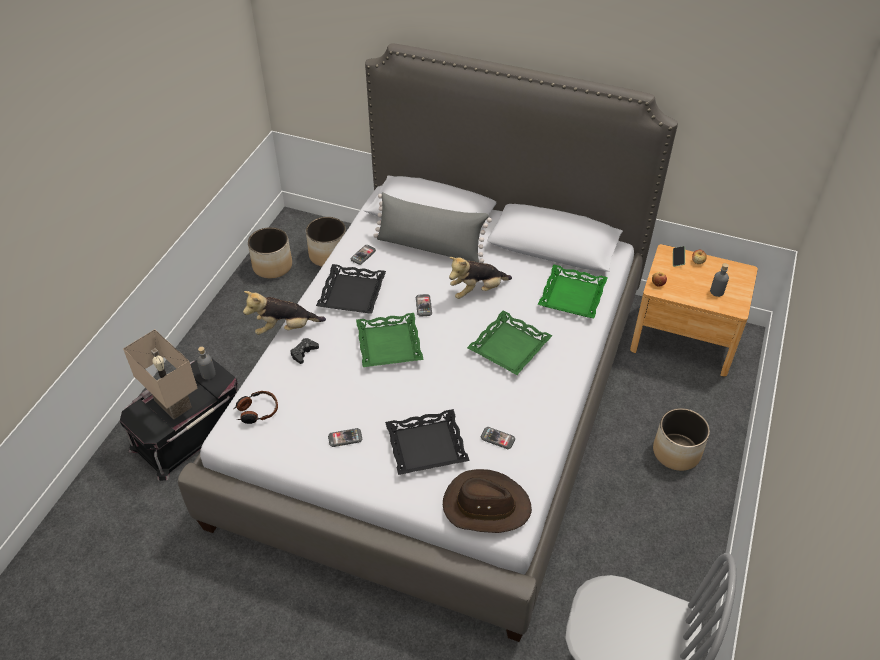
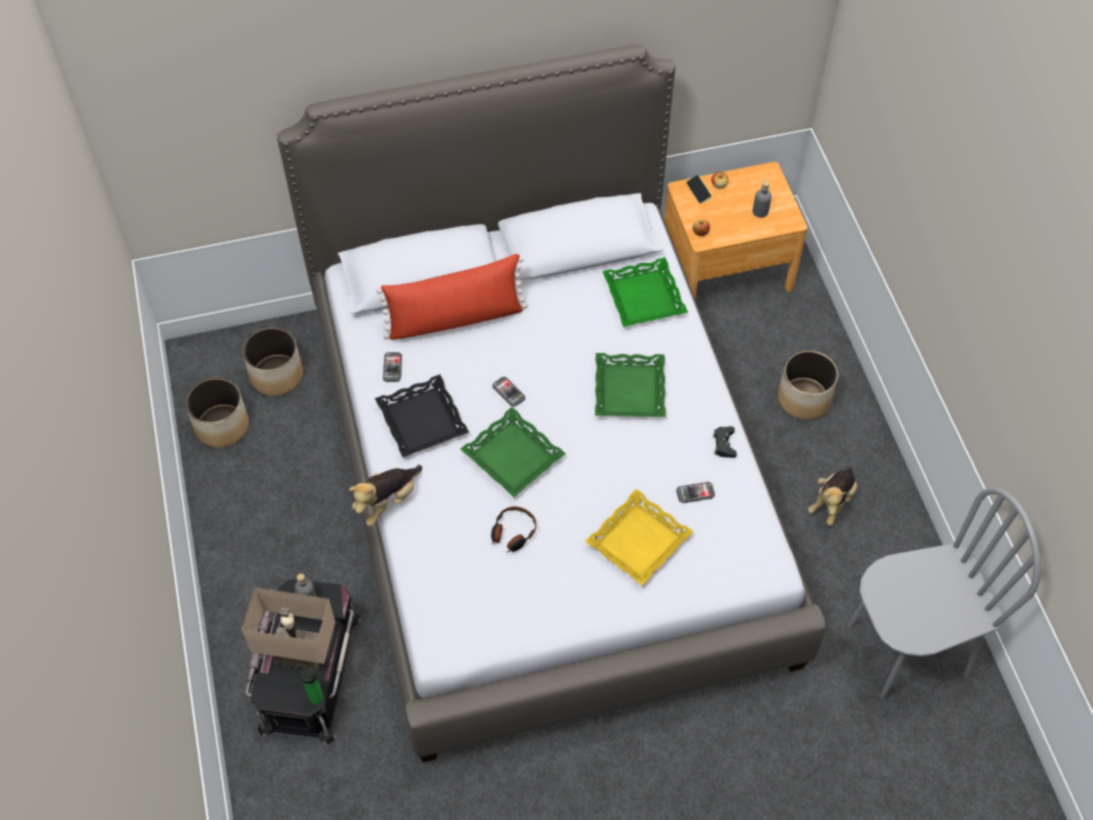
camera: 35 degrees left, 10 degrees up
(155, 433) = (313, 697): none -> bottle
(257, 411) = (444, 608): headphones -> headphones (512, 533)
(304, 353) = (433, 517): black game controller -> black game controller (724, 444)
(345, 438) = (556, 581): phone -> none
(426, 447) = (639, 542): black tray -> yellow tray
(430, 247) = (455, 318): grey pillow -> red pillow
(477, 290) = (547, 343): plush toy -> plush toy (832, 502)
(486, 505) = (737, 565): brown hat -> none

